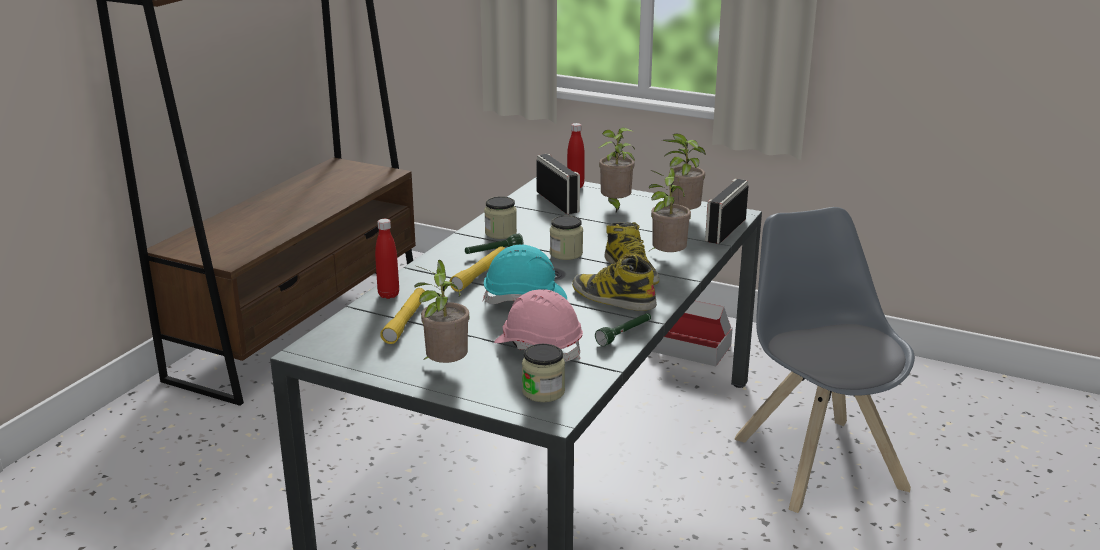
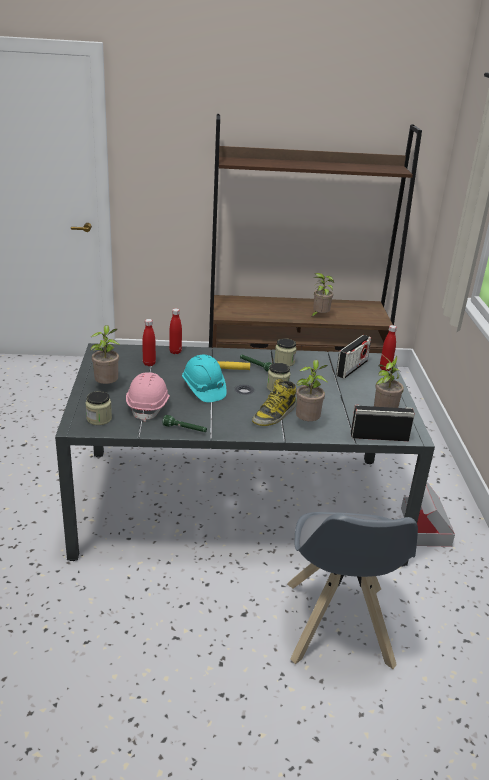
camera: 60 degrees right, 5 degrees up
(405, 321) = (149, 363): yellow flashlight -> red bottle
(612, 298) = (230, 416): boot -> none
(615, 206) = (370, 388): potted plant -> potted plant (319, 316)
(817, 460) = (338, 626): grey chair -> grey chair turned 135 degrees clockwise

